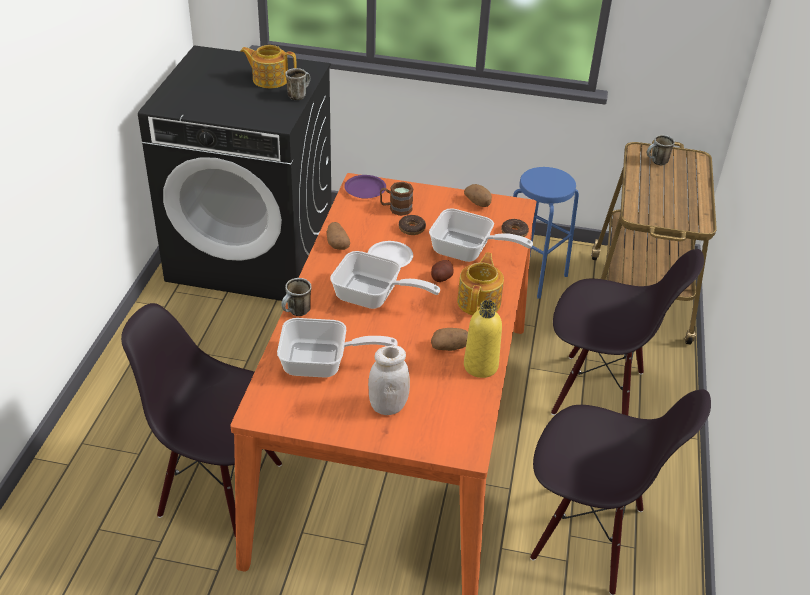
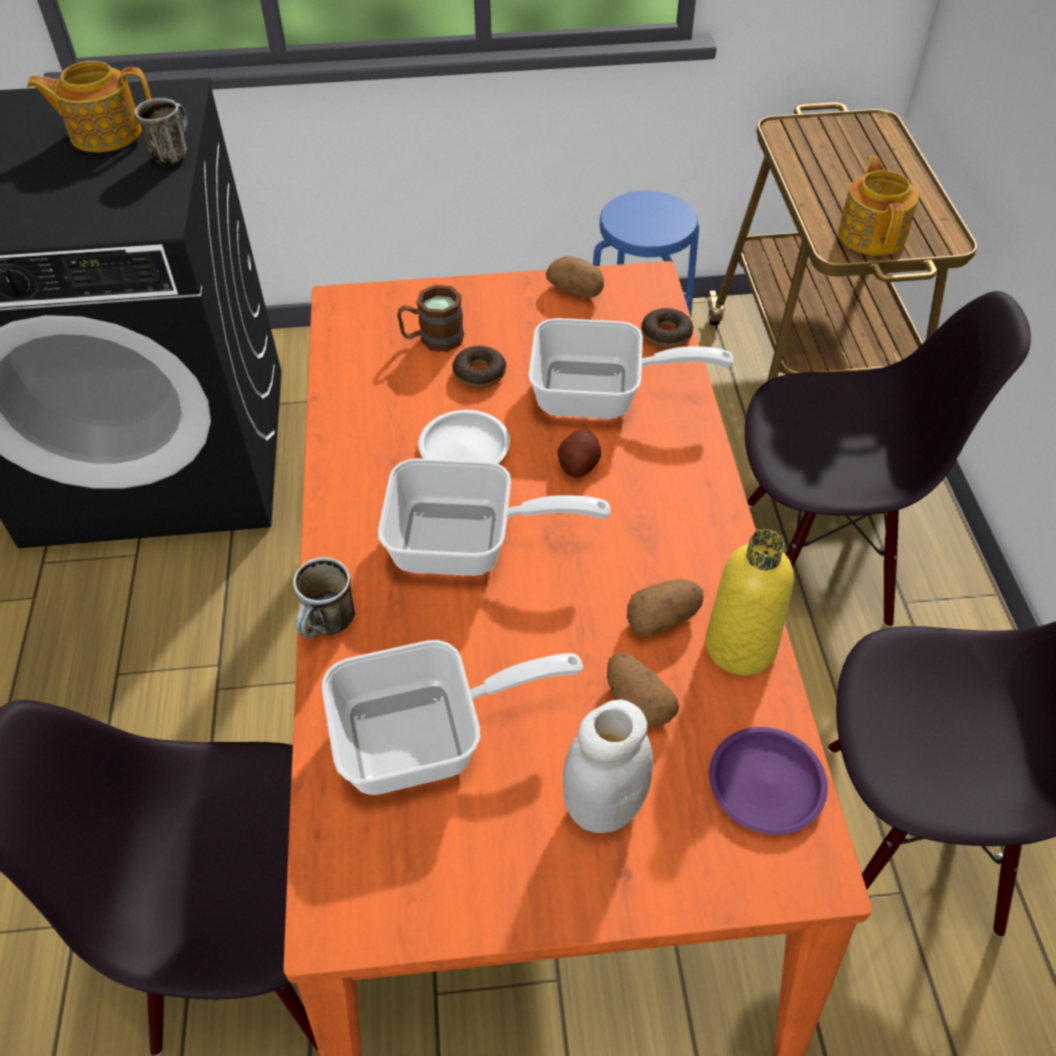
camera: 15 degrees left, 10 degrees up
(337, 244) = (351, 443): potato -> potato (636, 702)
(365, 189) = (360, 313): purple plate -> purple plate (765, 783)
(479, 302) = (672, 498): teapot -> teapot (872, 235)
(657, 162) = (821, 145): mug -> none

